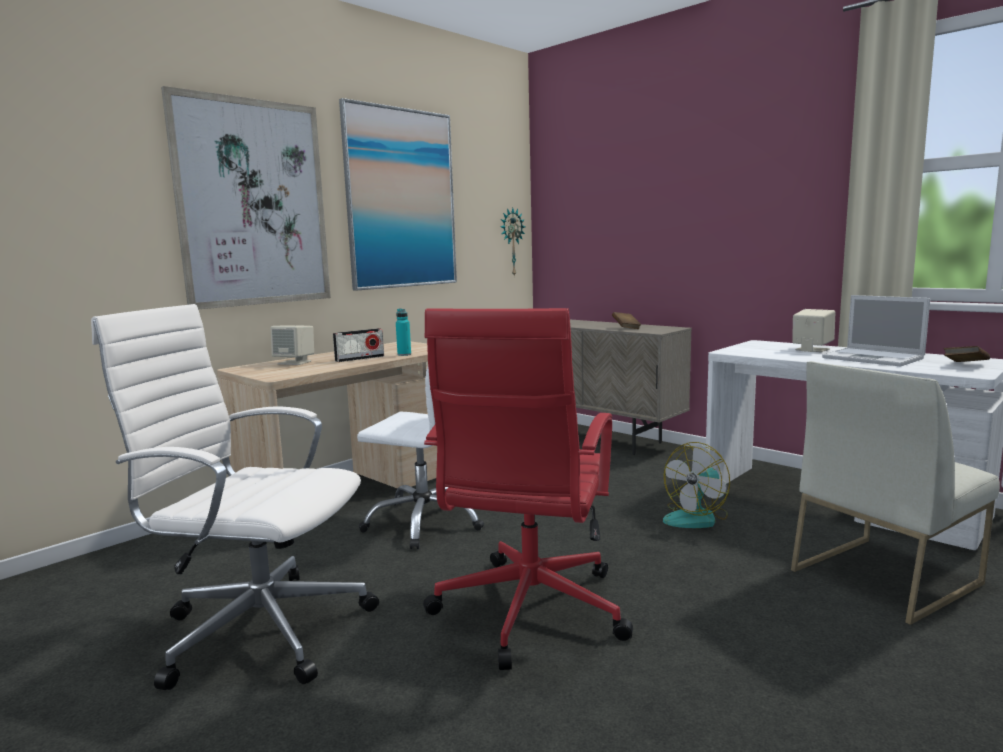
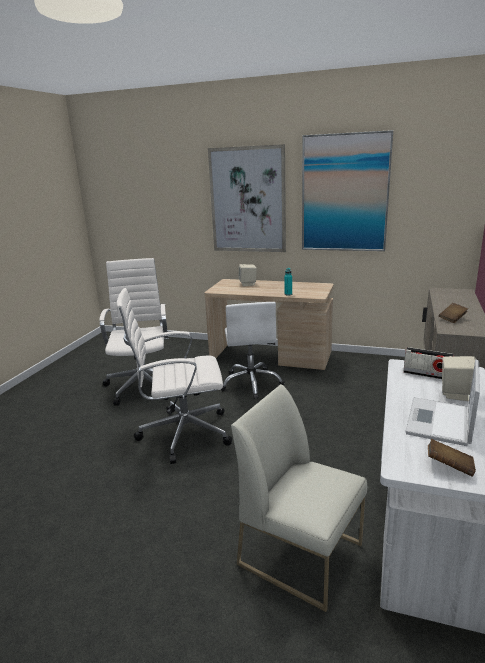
camera: 65 degrees right, 10 degrees up
(359, 358) = (268, 290): radio -> radio (426, 375)
(511, 242) = (454, 223): wall clock -> none
(528, 612) = (182, 433): red office chair -> white office chair
(696, 517) = (333, 462): fan -> none

